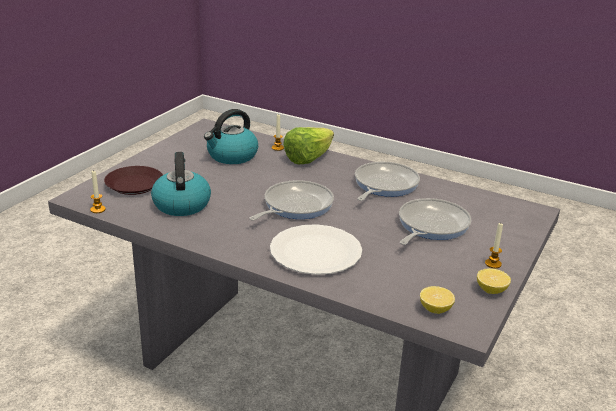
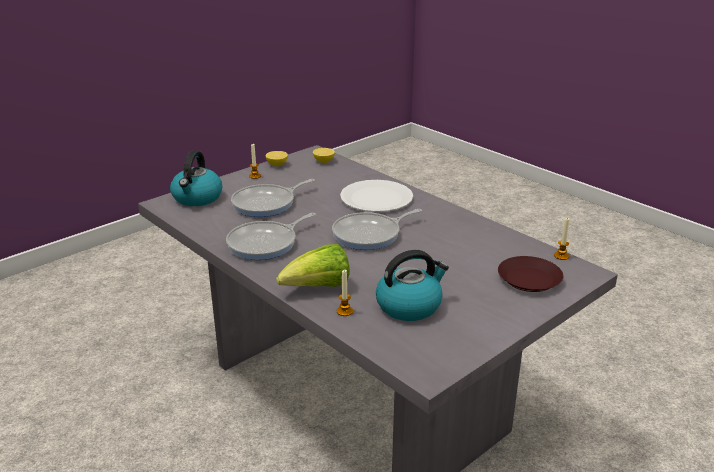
camera: 160 degrees left, 0 degrees up
(181, 204) = (479, 251): kettle -> kettle (197, 198)

